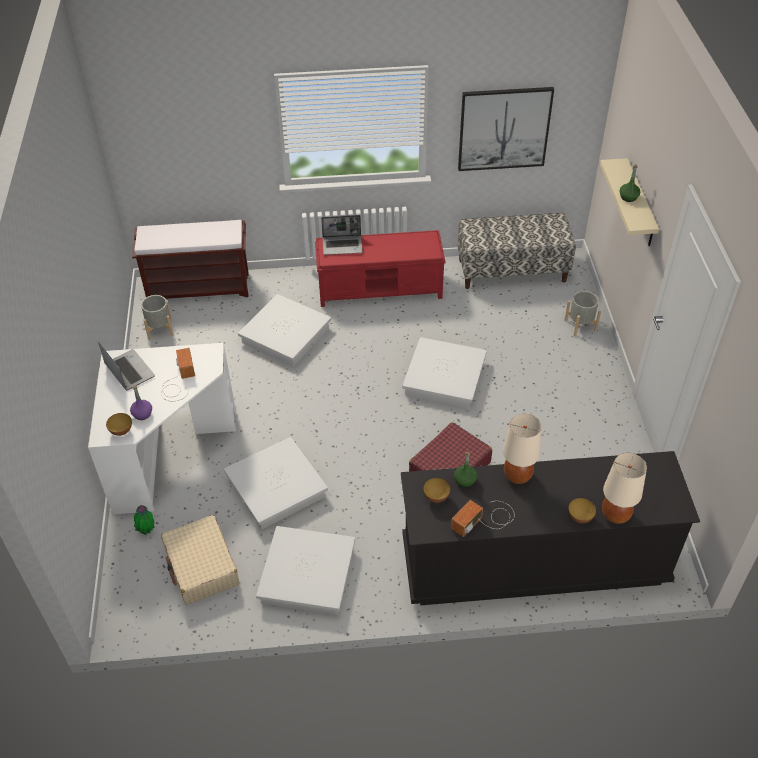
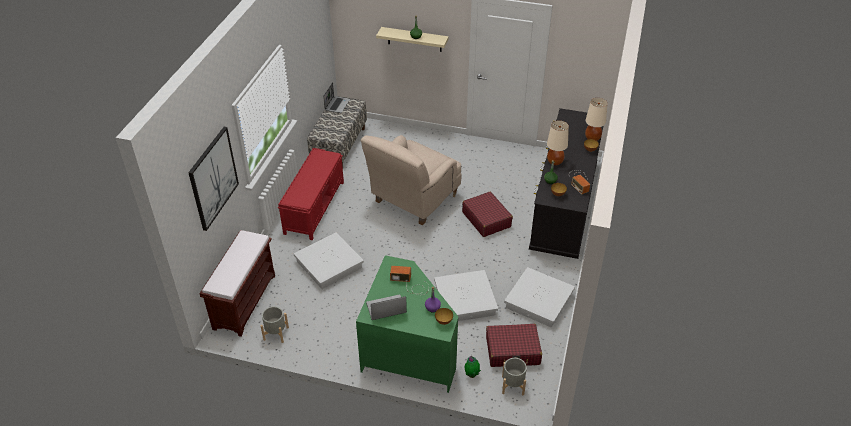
camera: 70 degrees left, 5 degrees down
(167, 455) = (408, 351): white desk -> green desk
(201, 566) = (513, 351): beige suitcase -> red suitcase
(343, 245) = (296, 193): laptop -> laptop (337, 105)
(444, 377) = (413, 201): white storage box -> beige armchair
(504, 129) = (307, 61): picture -> picture (213, 178)
(580, 325) = (404, 135): grey planter -> grey planter (512, 385)

